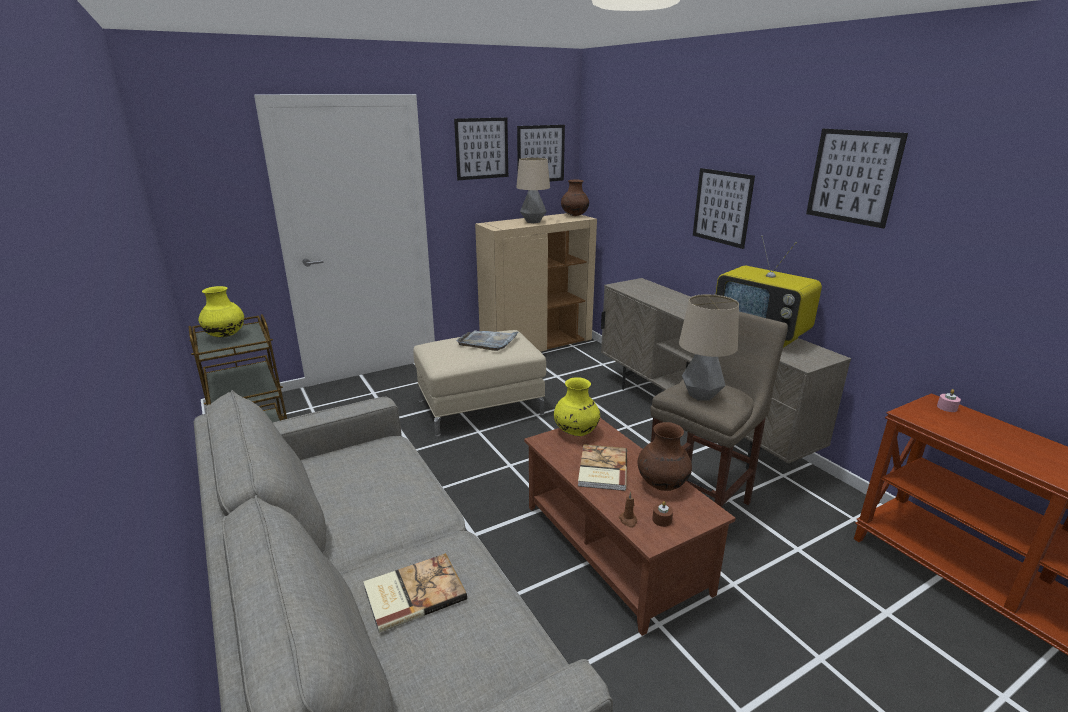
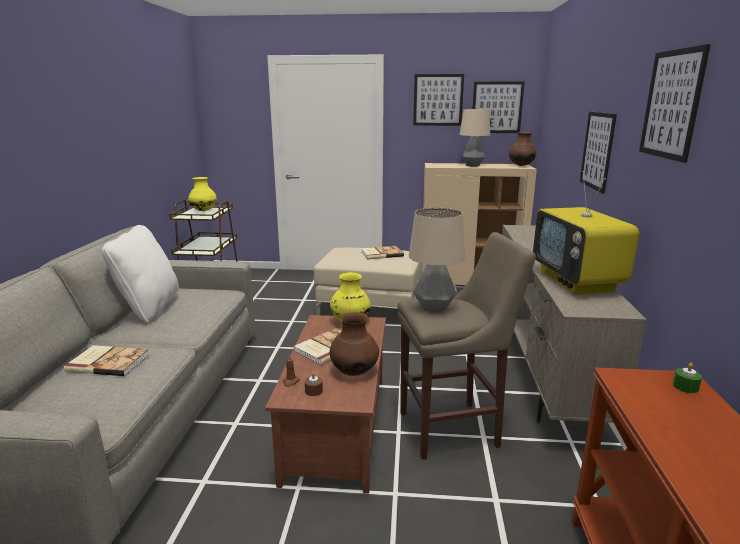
camera: 35 degrees right, 5 degrees down
(329, 500) = (149, 308): none -> white pillow
(488, 341) = (381, 254): grey tray -> book
(947, 407) = (685, 387): pink candle -> green candle

